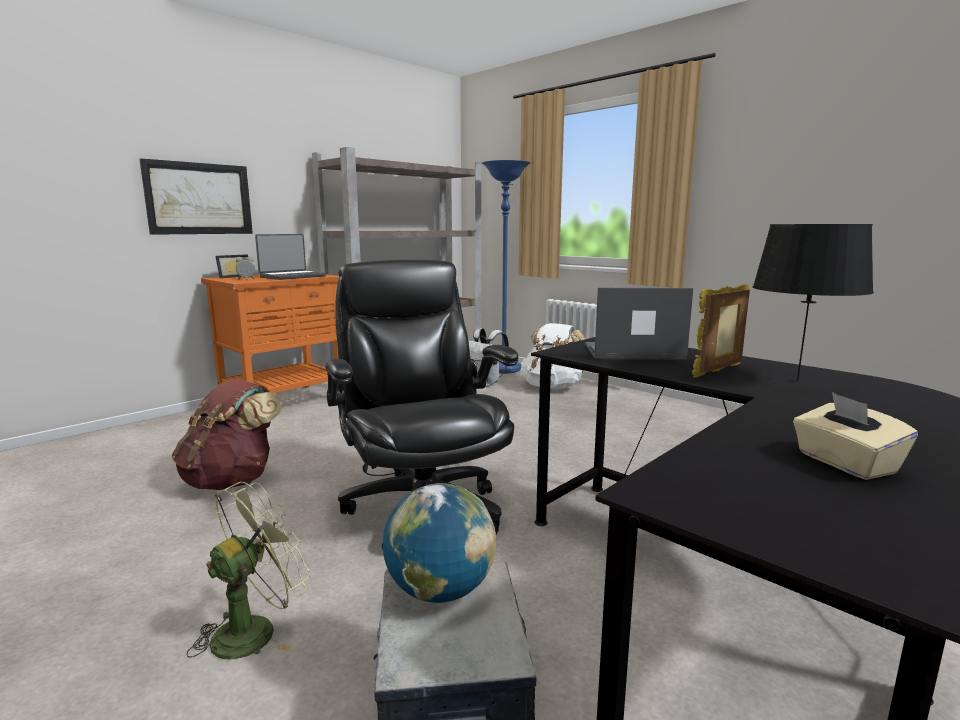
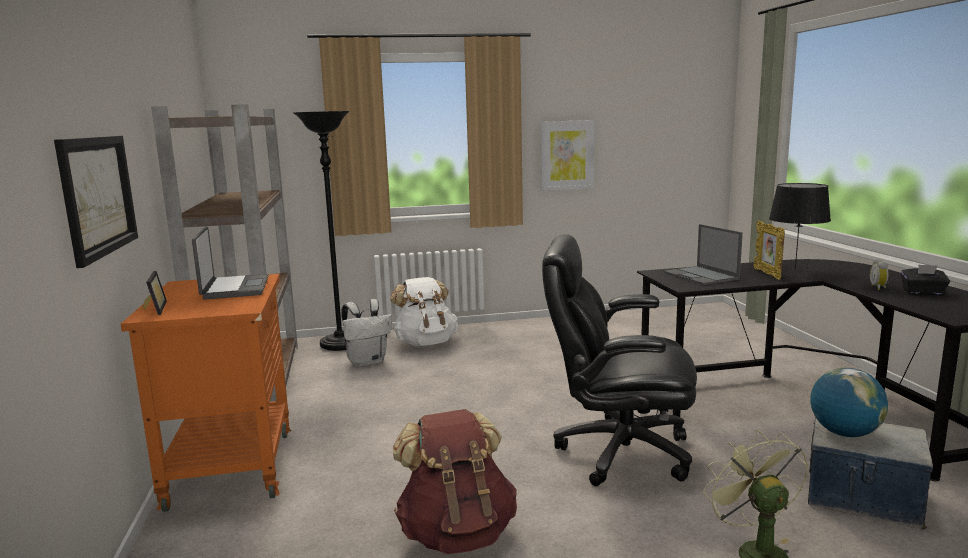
camera: 55 degrees left, 0 degrees up
(246, 279) = (221, 306): alarm clock -> alarm clock (879, 288)
(503, 369) = (340, 344): blue floor lamp -> black floor lamp
(631, 352) = (701, 276): laptop -> laptop turned 60 degrees counterclockwise
(758, 207) = (567, 155): none -> picture
(845, 463) = (923, 292): beige tissue box -> black tissue box

